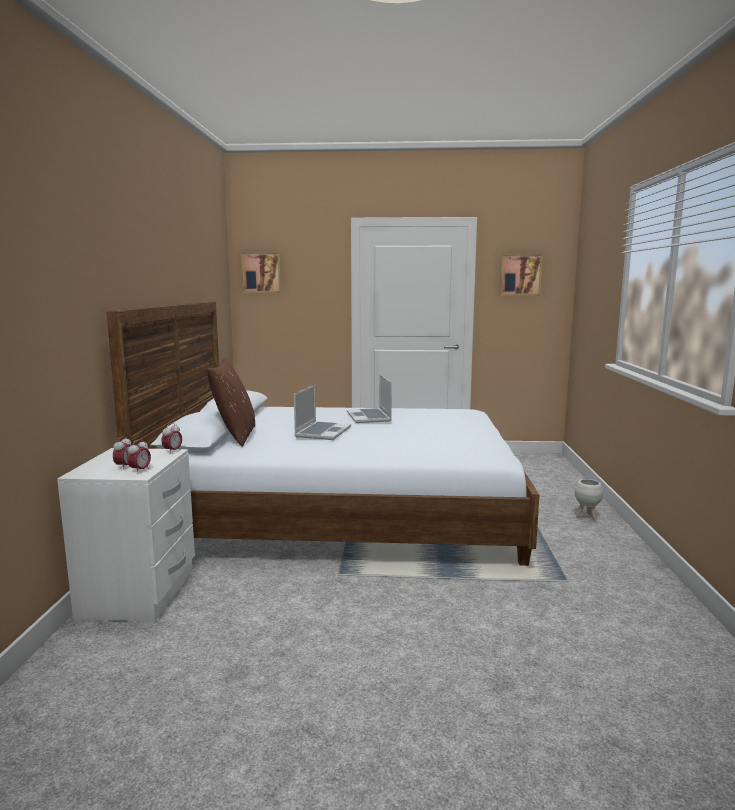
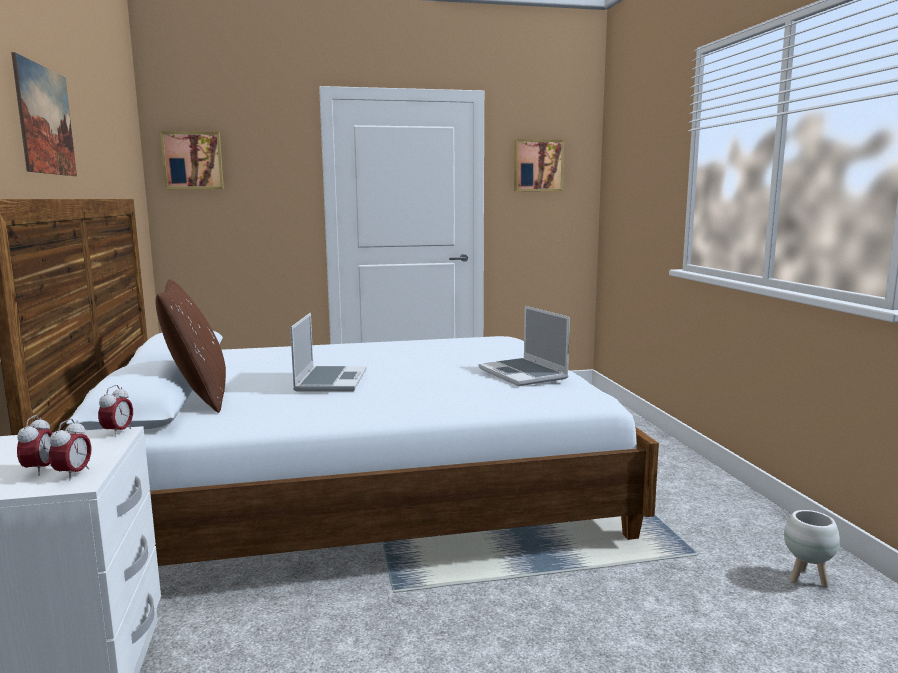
camera: 15 degrees left, 0 degrees up
(155, 257) = (45, 120): none -> picture
(369, 417) = (381, 355): laptop -> laptop (524, 374)
(586, 517) = (666, 462): white planter -> white planter (806, 580)

